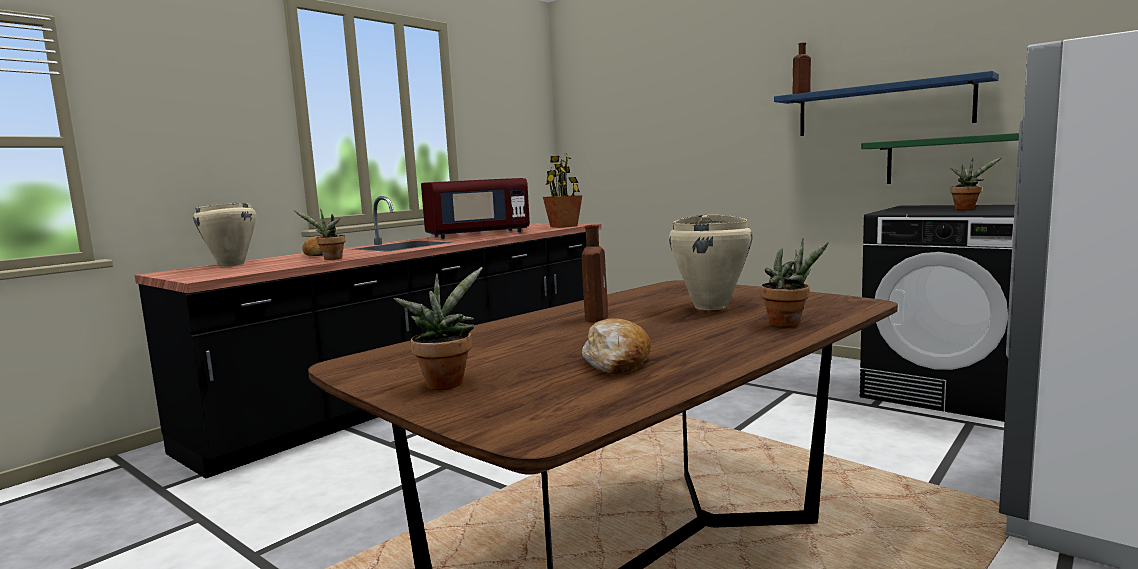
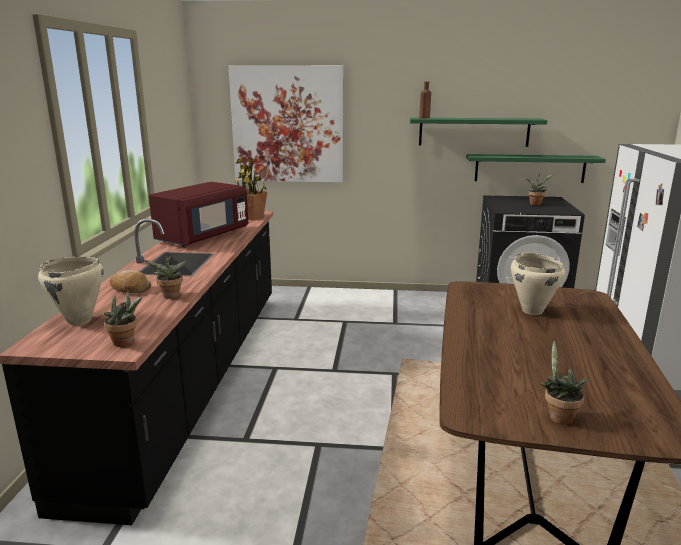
camera: 35 degrees left, 10 degrees up
(596, 318) = (497, 334): brown bottle -> none
(616, 361) = (594, 375): bread -> none
(642, 124) = (288, 125): none -> picture
(789, 324) = (599, 322): potted plant -> potted plant (126, 342)
(882, 108) = (474, 132): blue shelf -> green shelf

